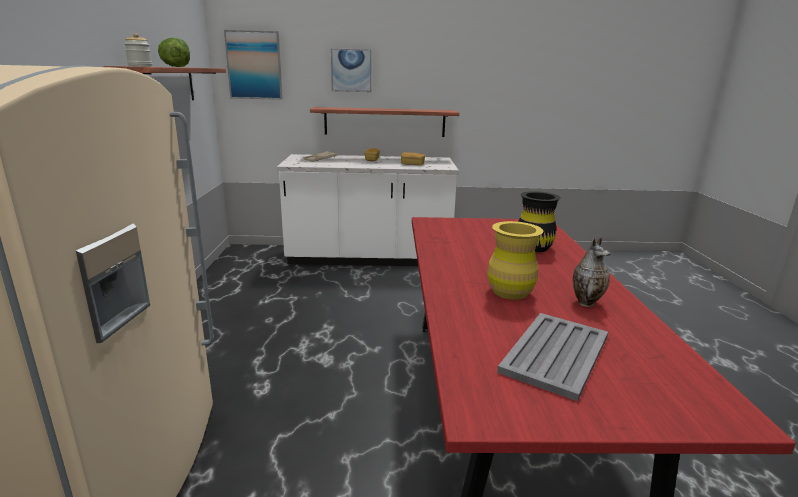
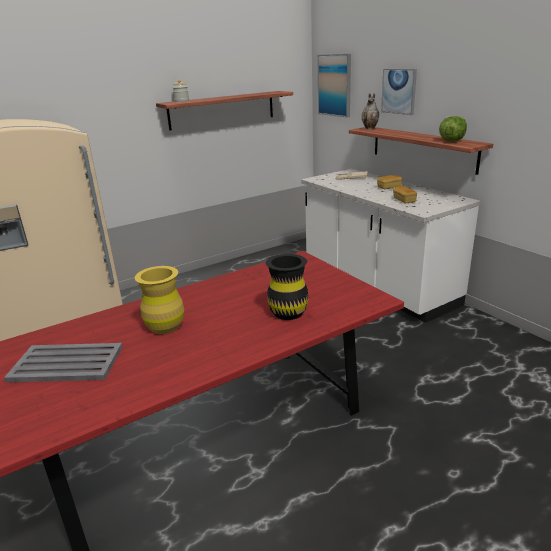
camera: 60 degrees right, 5 degrees up
(176, 67) = (228, 97): lettuce -> lettuce (451, 141)
(586, 302) = (170, 360): vase -> vase (370, 129)

